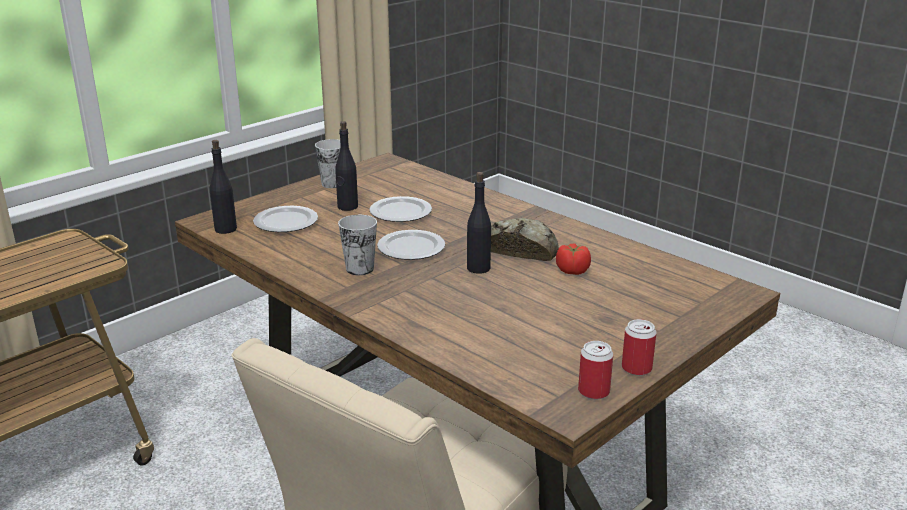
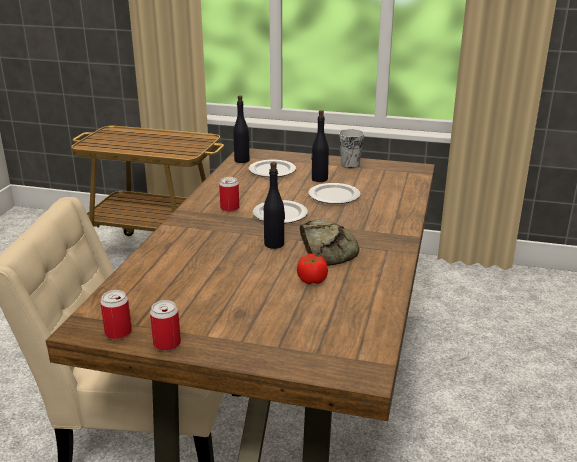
camera: 60 degrees right, 0 degrees up
(360, 269) = (229, 208): cup -> can

